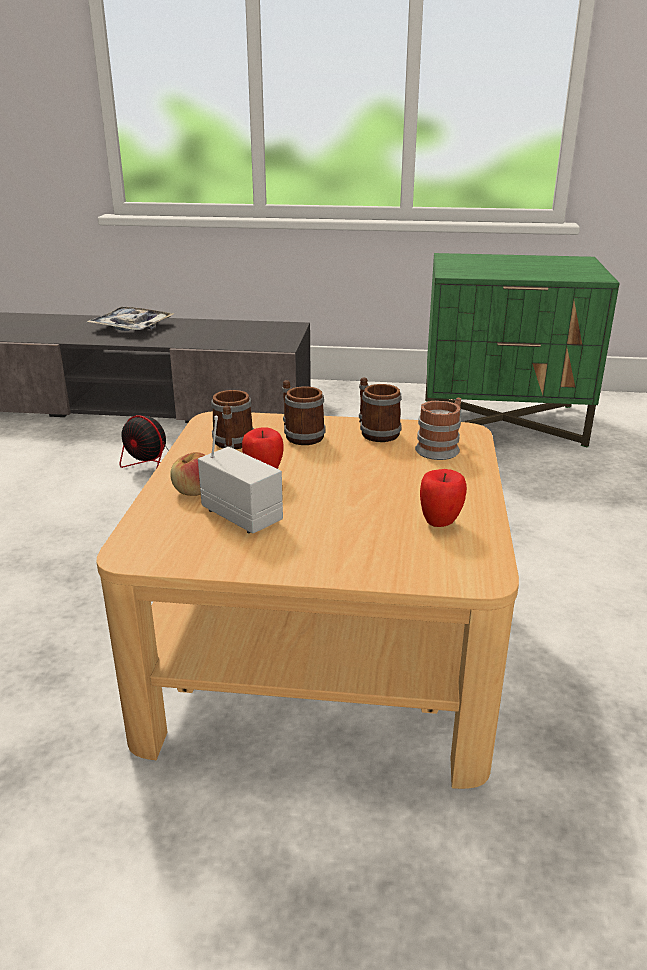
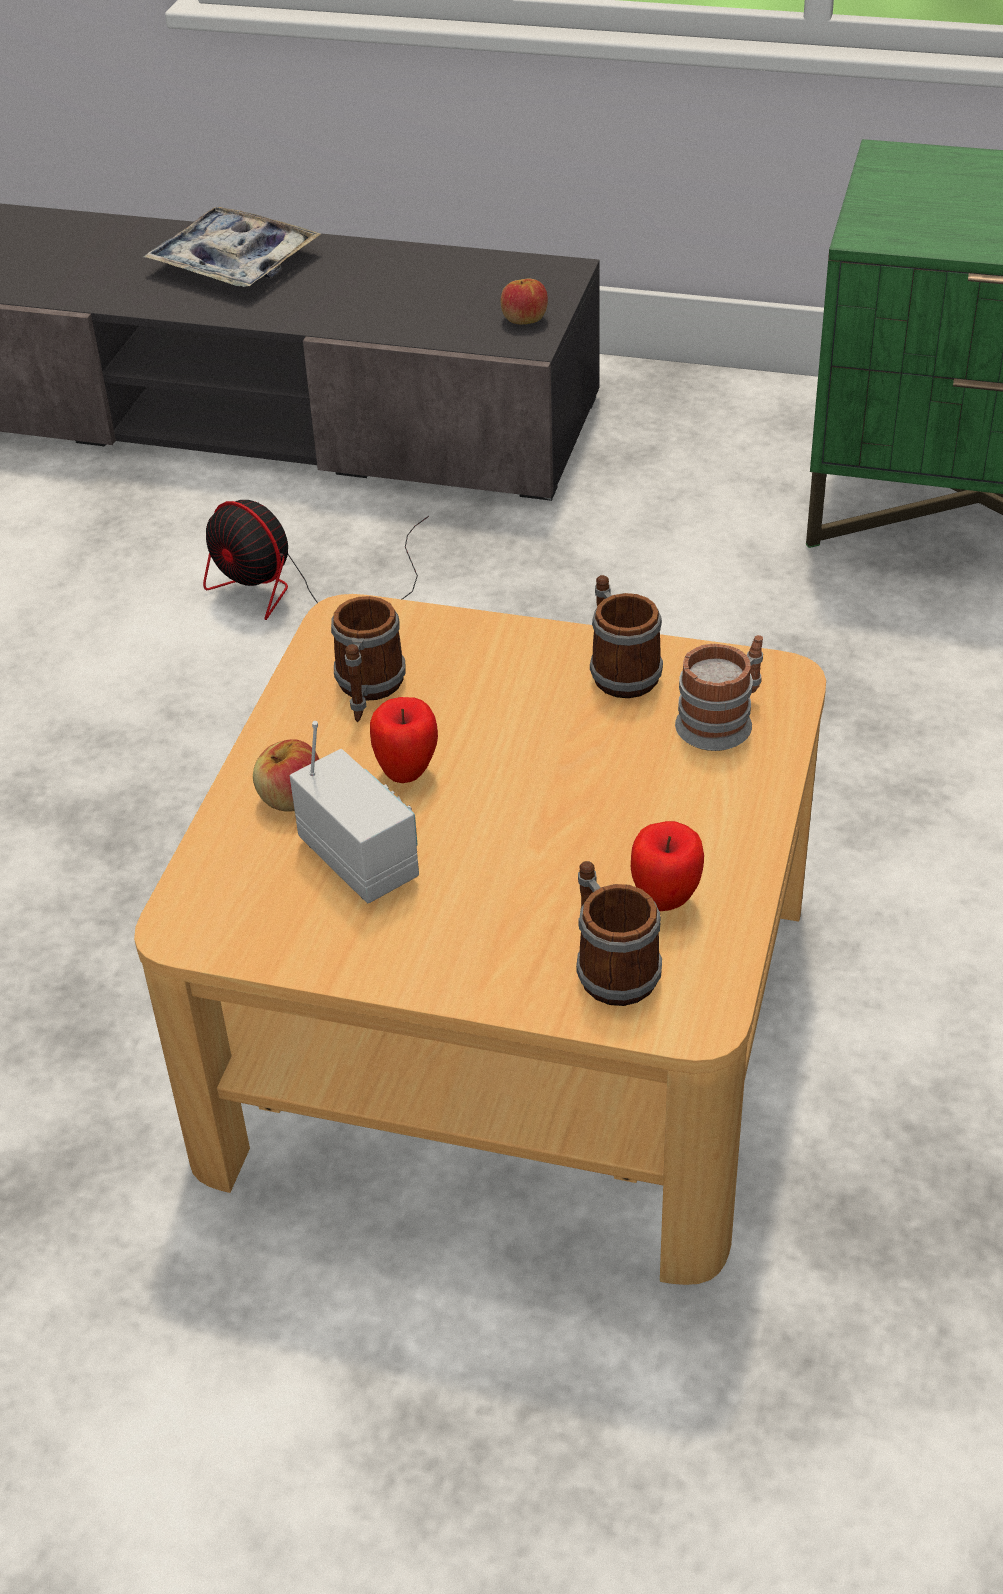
camera: 10 degrees right, 15 degrees up
(278, 340) = (524, 319): none -> apple
(300, 435) = (487, 670): mug -> mug (610, 967)

